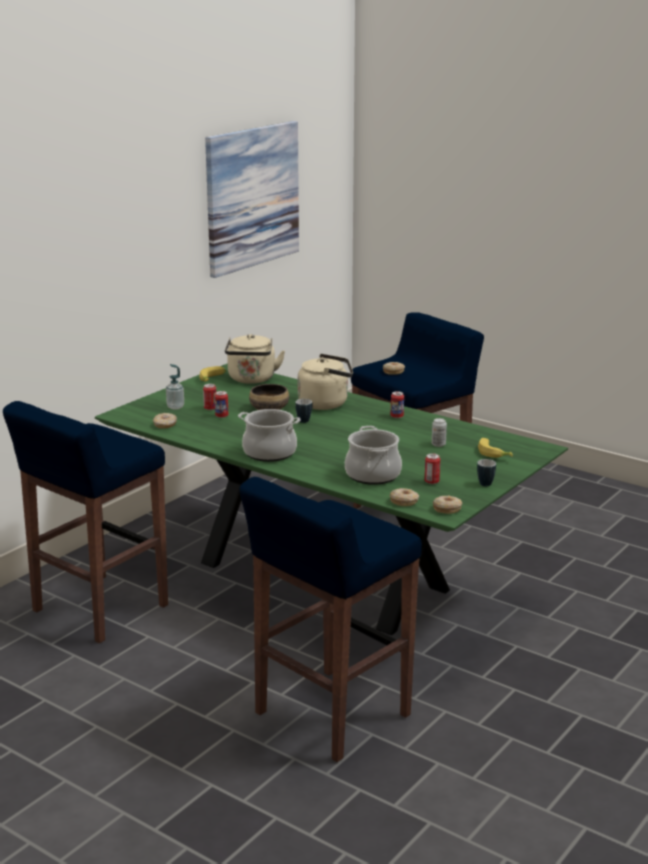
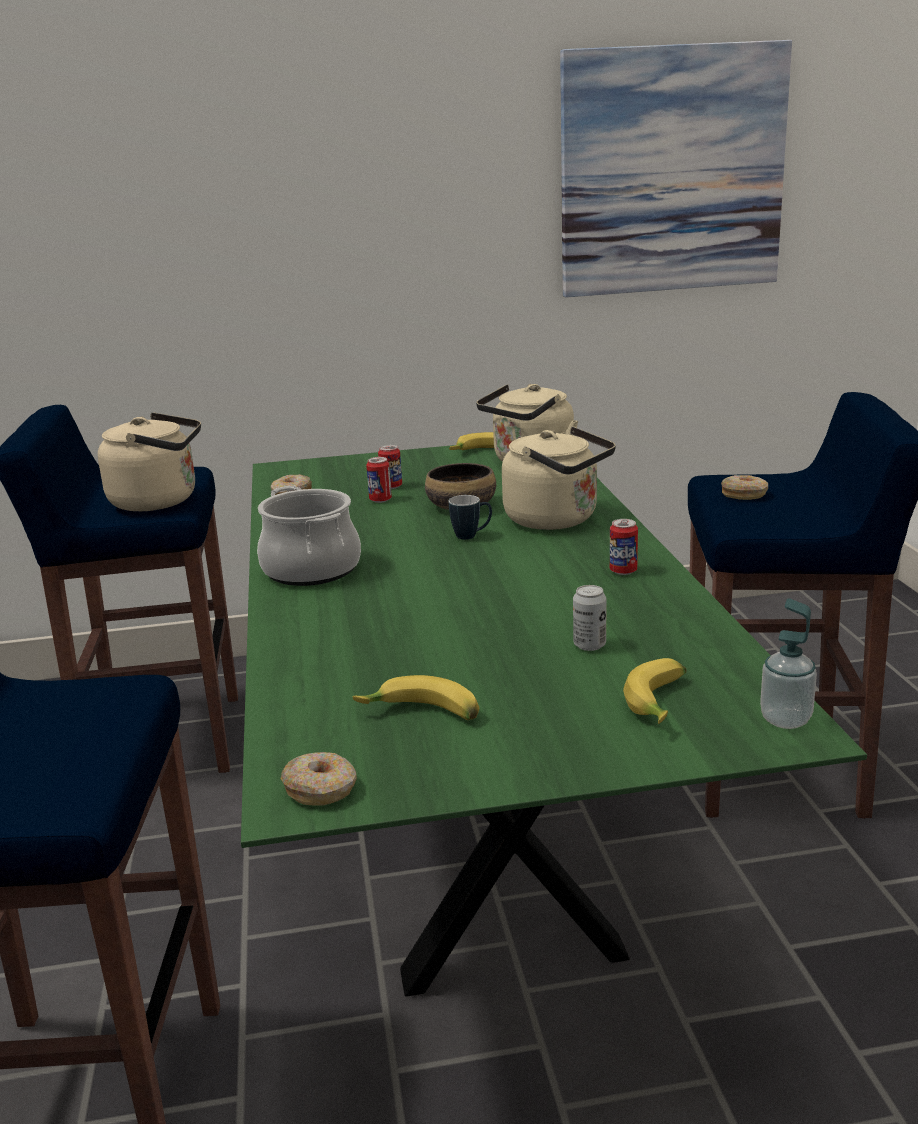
camera: 45 degrees right, 0 degrees up
(124, 444) = (160, 501): none -> beige kettle
(175, 407) = (357, 474): soap dispenser -> soap dispenser (785, 719)
(373, 475) = (360, 661): cooking pot -> none
(404, 501) = (290, 736): donut -> none
(431, 482) = (421, 715): can -> banana
(487, 483) = (515, 764): mug -> none

